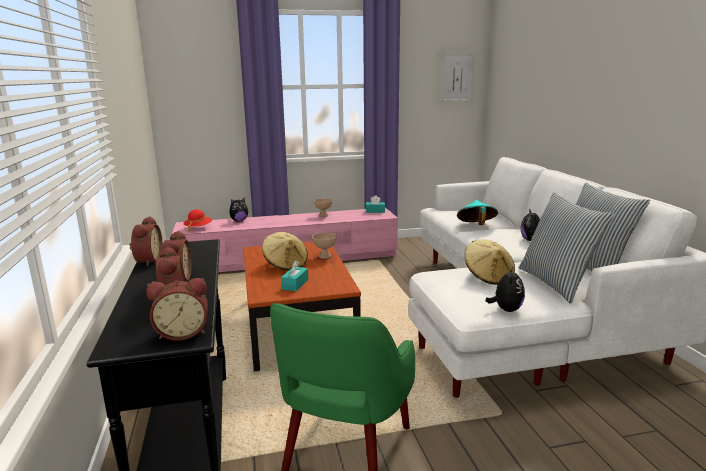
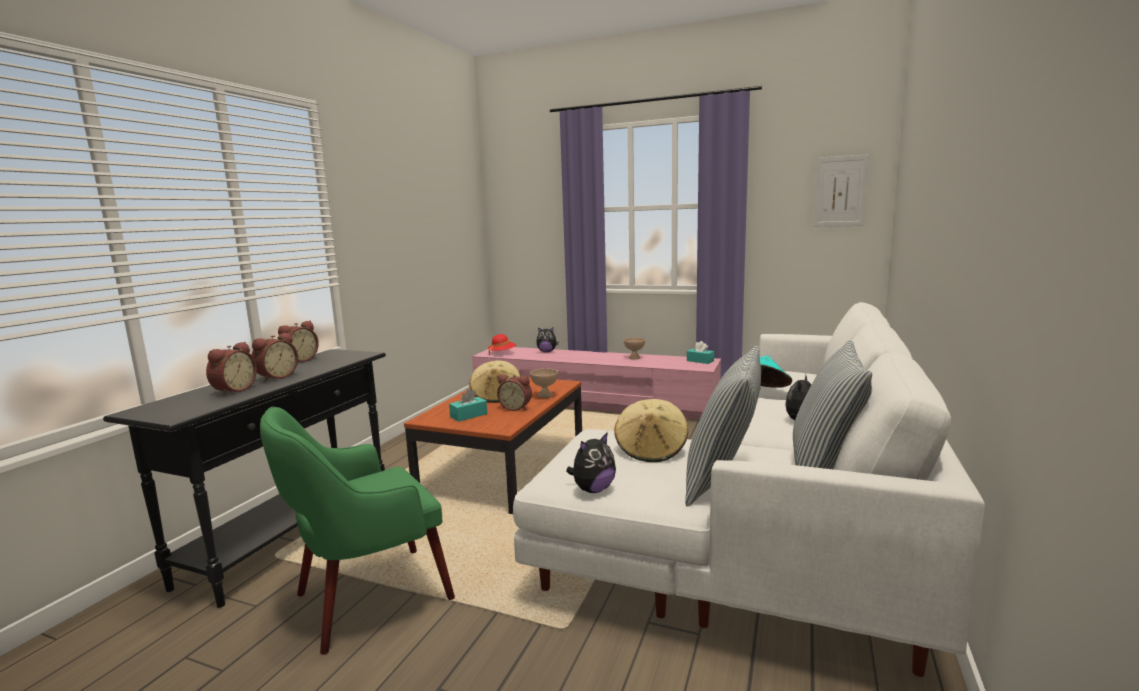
camera: 35 degrees right, 5 degrees down
(182, 333) = (181, 412): alarm clock -> alarm clock (516, 408)

